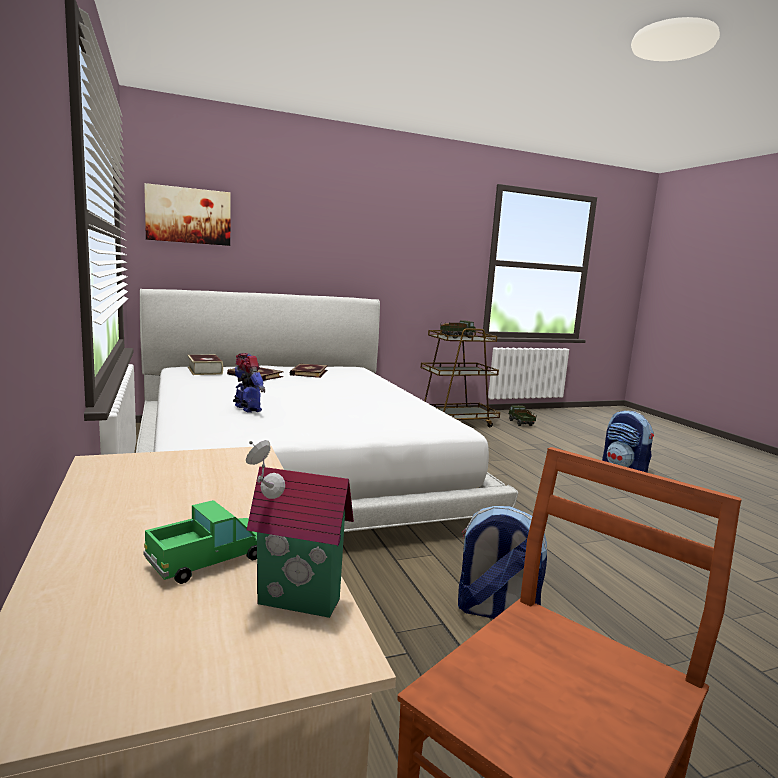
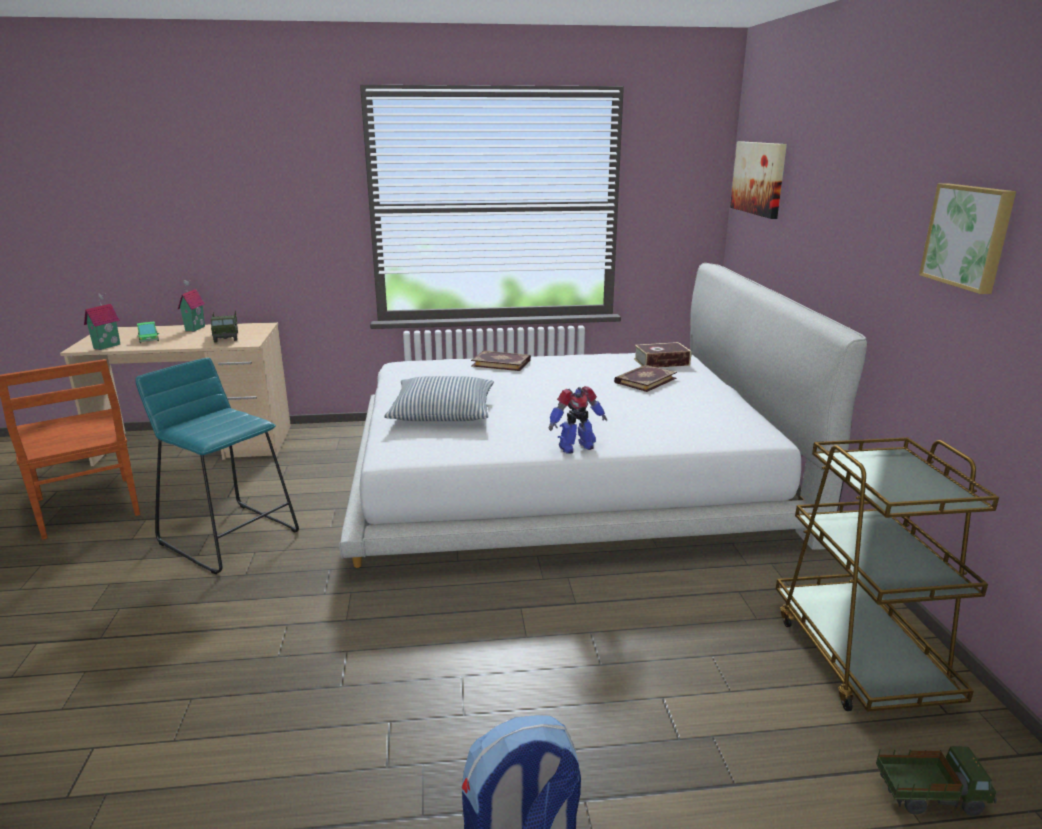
camera: 105 degrees right, 10 degrees up
(97, 526) = (194, 328): none -> toy house
(247, 409) = (466, 373): toy robot -> toy robot (575, 447)
(308, 372) = (684, 404): book -> book (501, 363)
(356, 418) = (443, 412): none -> pillow
(410, 245) = (969, 236): none -> picture
(457, 337) = (889, 472): toy truck -> toy truck (226, 337)
(495, 612) = (230, 536): backpack -> turquoise stool

